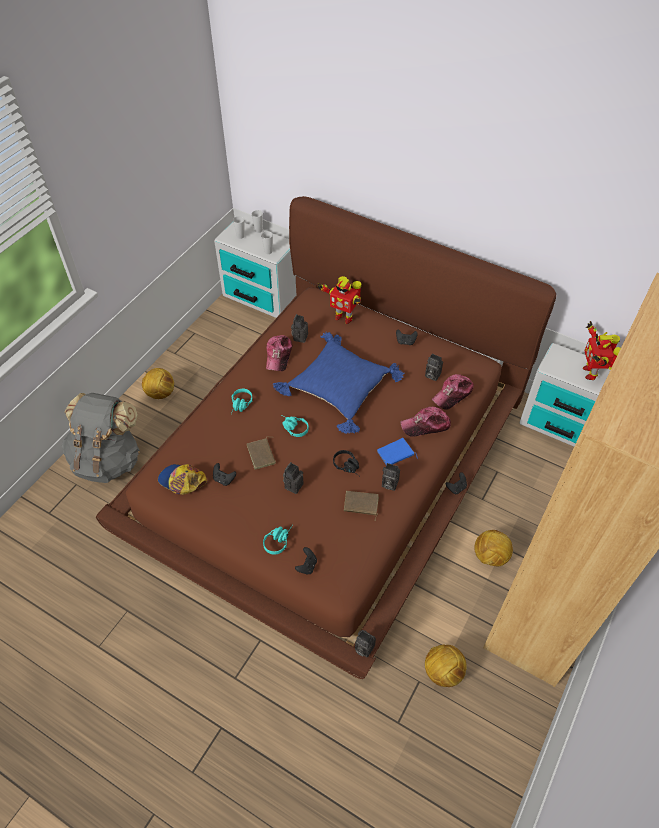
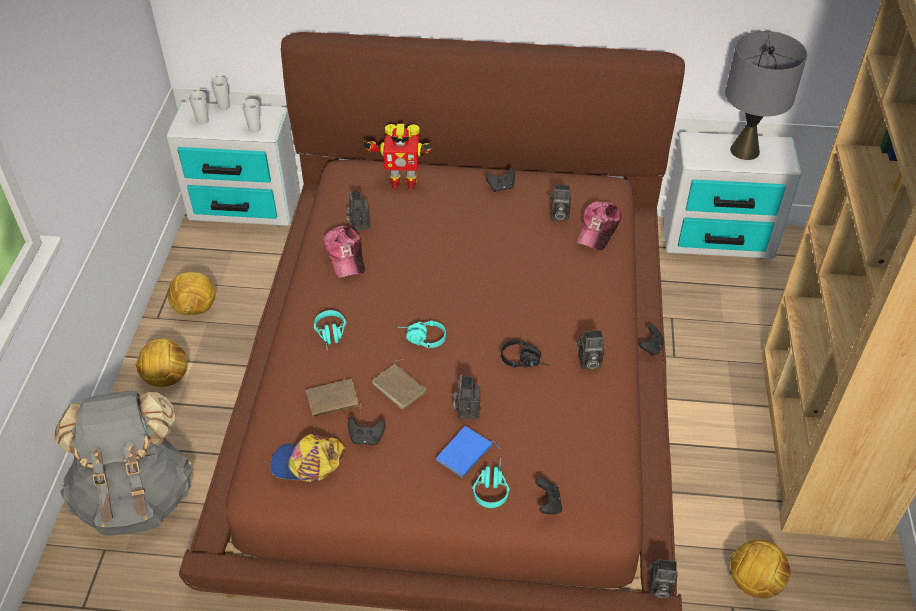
camera: 25 degrees left, 5 degrees down
(339, 385) = (449, 265): blue pillow -> none
(360, 505) = (570, 401): brown book -> brown book (333, 401)
(396, 454) = (574, 324): blue book -> blue book (465, 454)
(426, 425) = (589, 277): cap -> none
(490, 557) = (724, 420): football -> football (196, 309)
(591, 372) = (745, 150): toy robot -> grey table lamp

